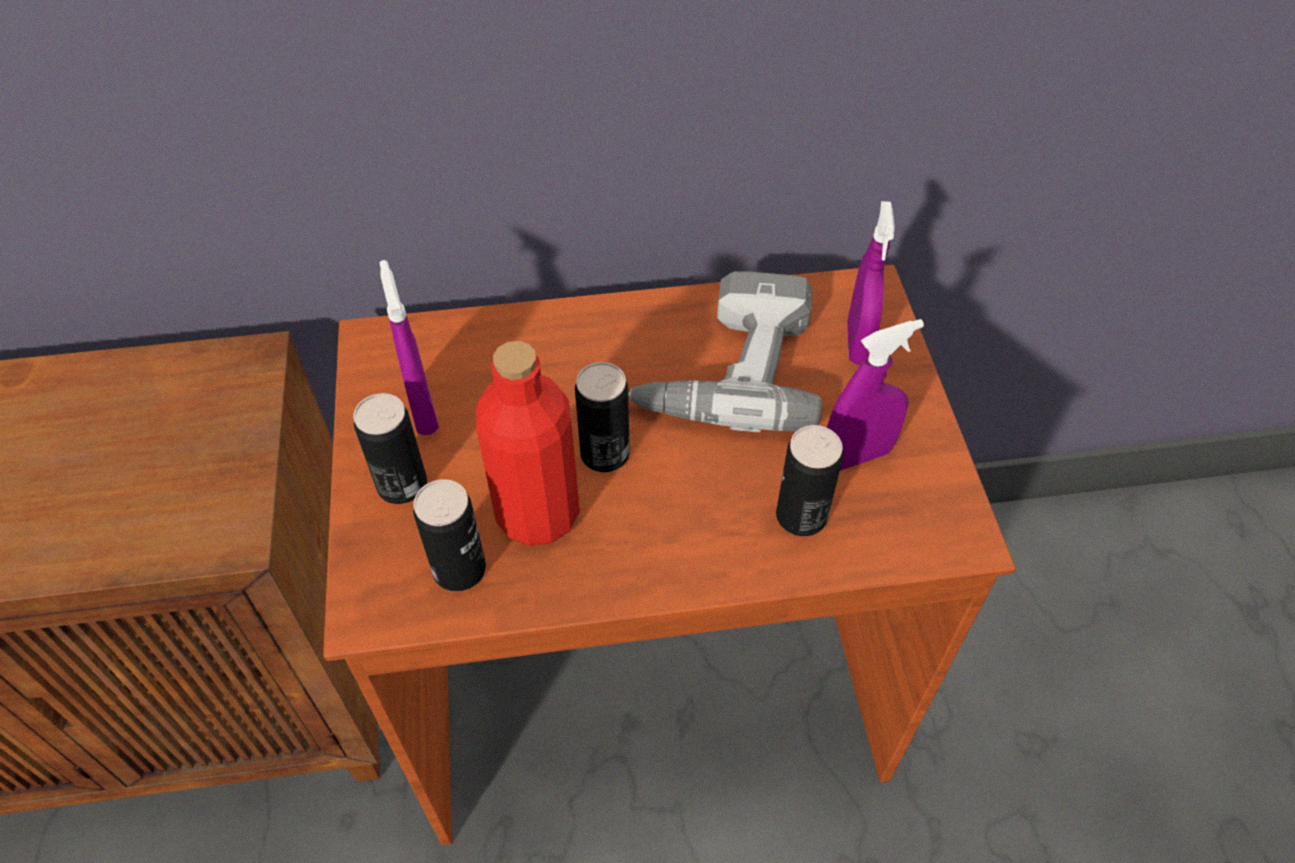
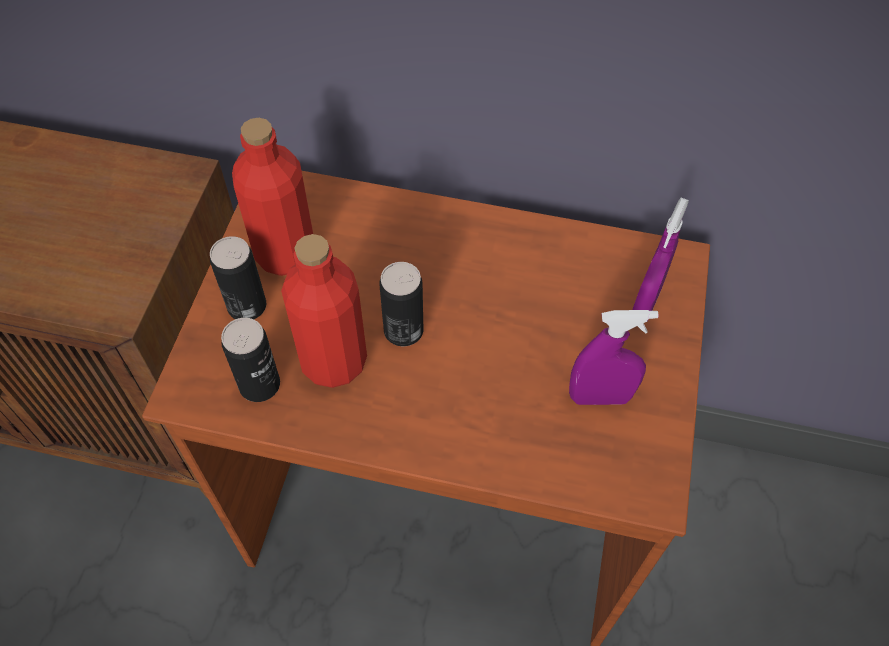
camera: 20 degrees right, 5 degrees up
(423, 411) = (285, 253): purple spray bottle -> red bottle
(726, 367) = (529, 290): power drill -> none
(801, 516) = (531, 431): can -> none

